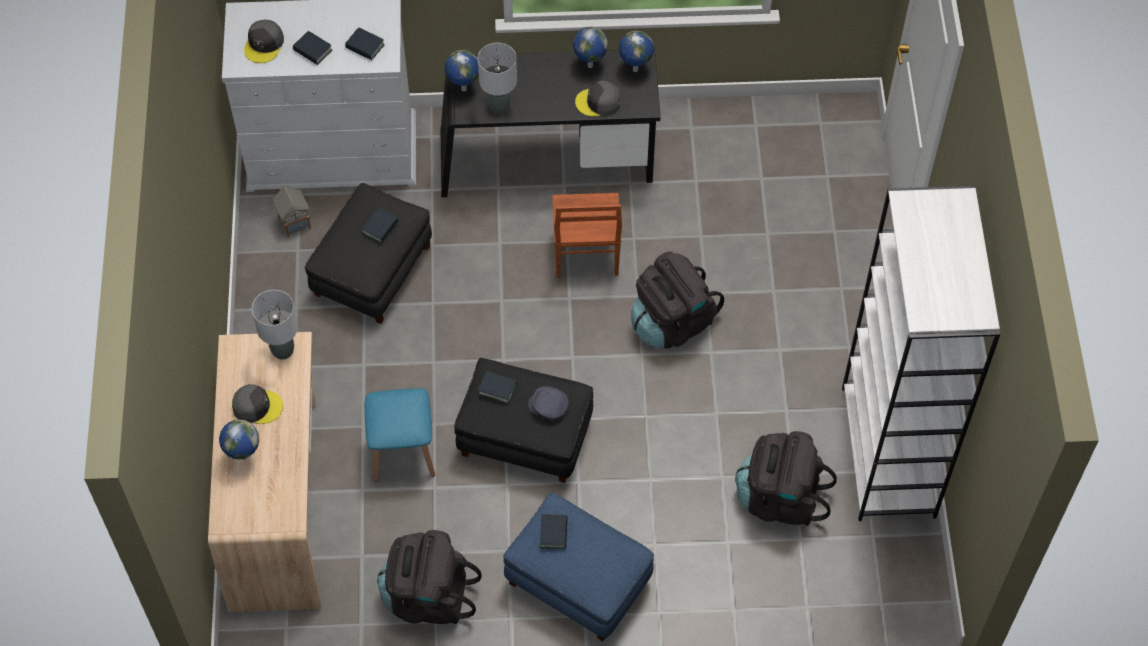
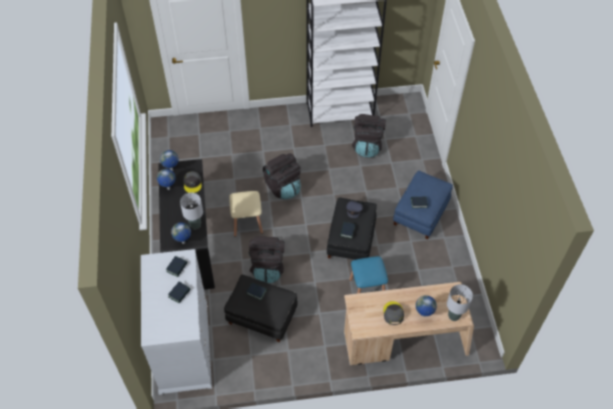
camera: 95 degrees left, 5 degrees down
(264, 44) = (174, 319): grey cap -> none
(283, 350) = (358, 306): grey table lamp -> grey table lamp (453, 316)
(294, 222) = (232, 359): toy house -> none
(427, 597) = (441, 270): black backpack -> black backpack (268, 268)
(585, 255) = (247, 223): brown chair -> beige stool

